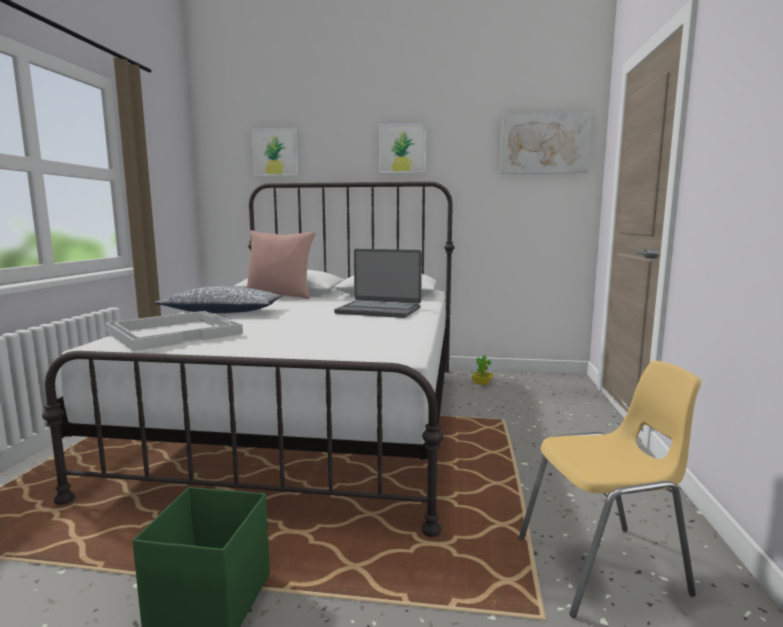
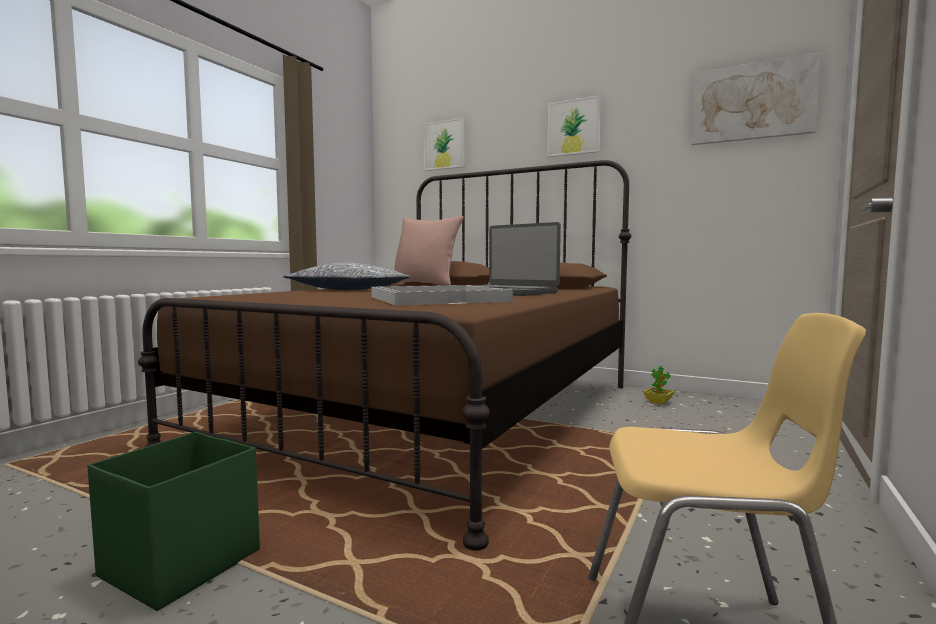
camera: 20 degrees right, 5 degrees down
(174, 332) = (270, 294): white tray -> white tray (438, 299)
(313, 417) = (435, 413): white bed -> brown bed

